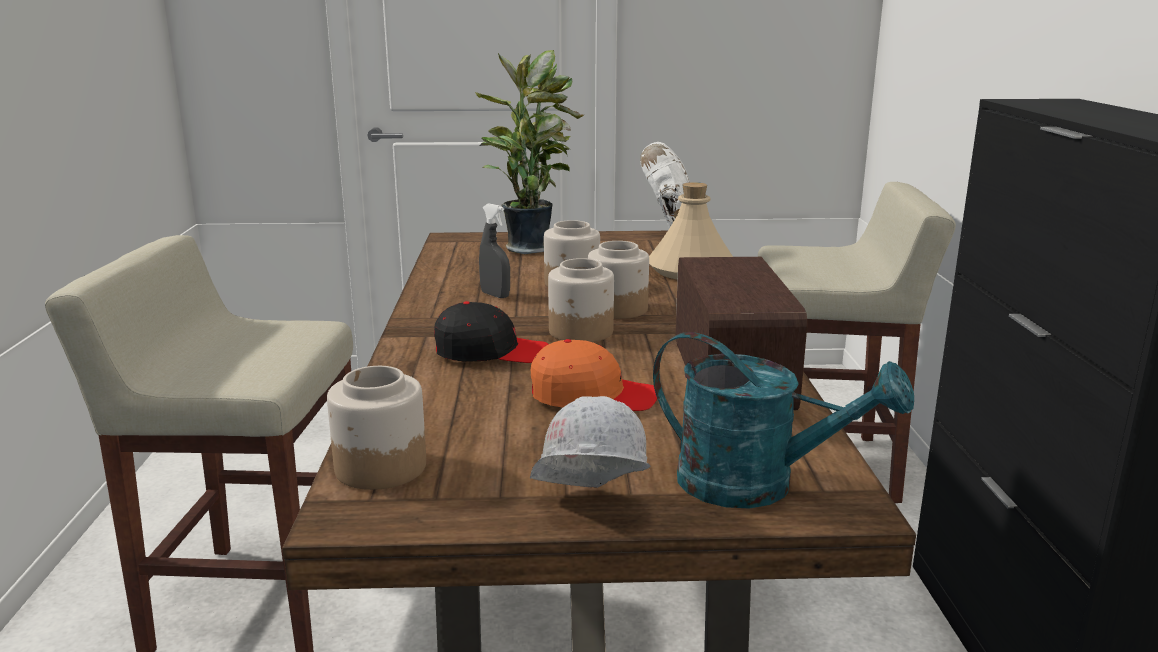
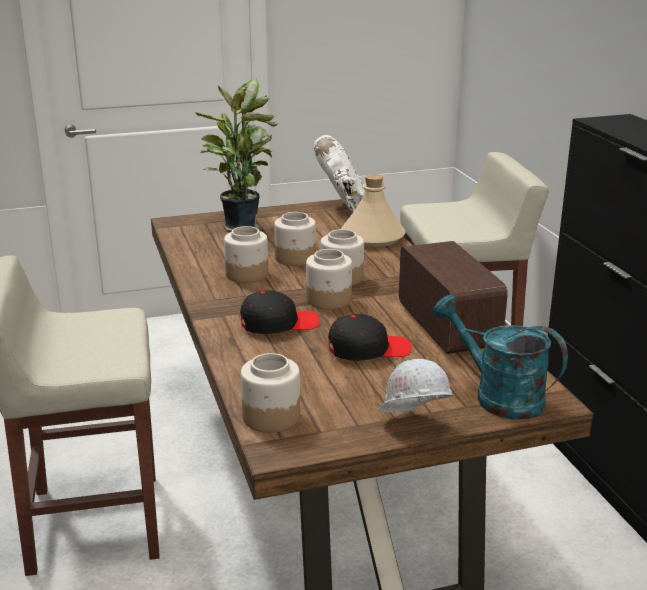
camera: 15 degrees left, 5 degrees up
(495, 295) = (247, 274): grey spray bottle -> jar
(592, 396) = (368, 349): orange cap -> black cap
(756, 485) = (498, 396): turquoise watering can -> turquoise watering can turned 150 degrees counterclockwise

